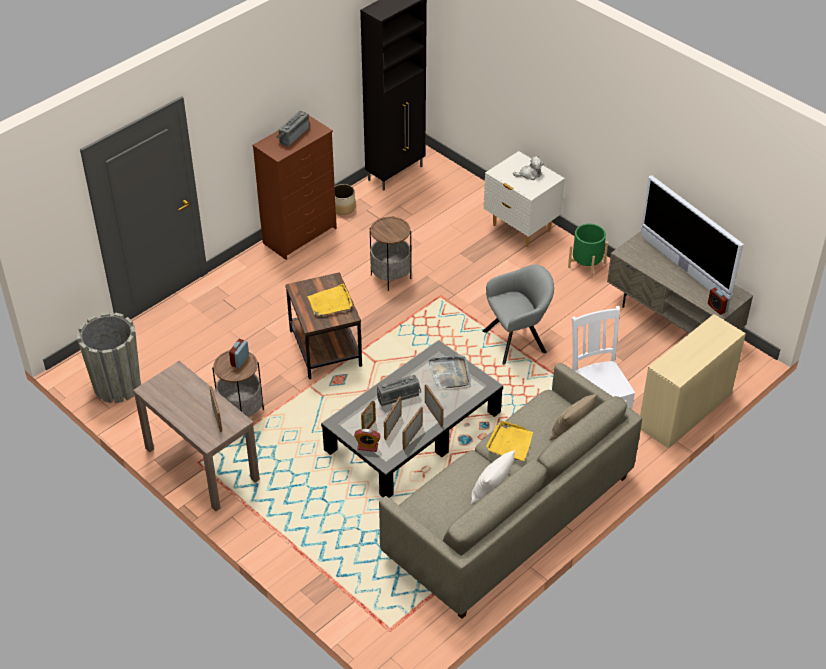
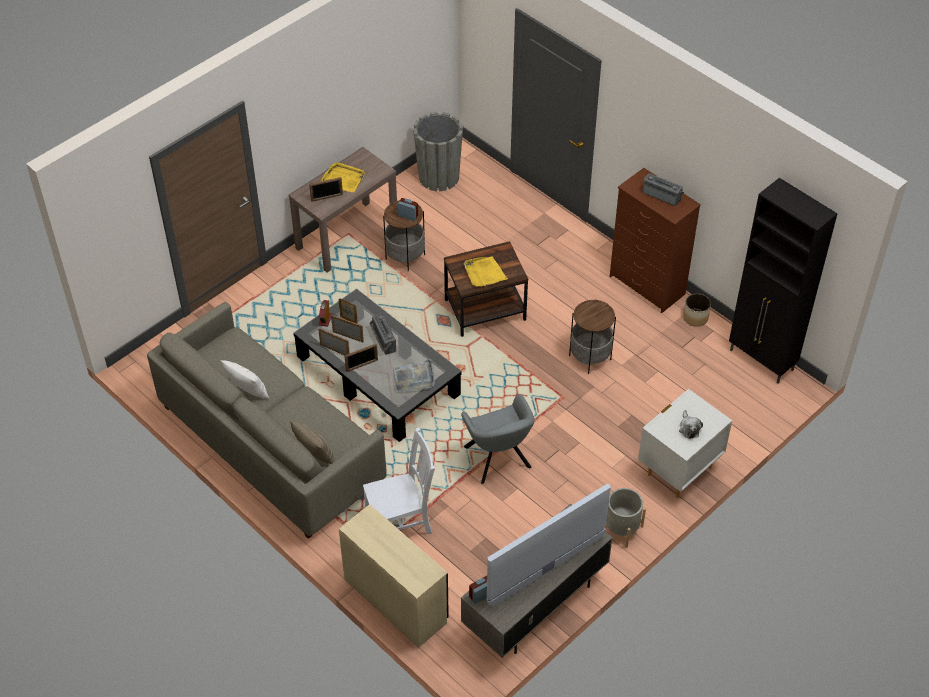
camera: 90 degrees right, 5 degrees up
(510, 443) = (302, 407): yellow tray -> yellow tray (343, 179)
(586, 265) = (621, 529): green planter -> grey planter

